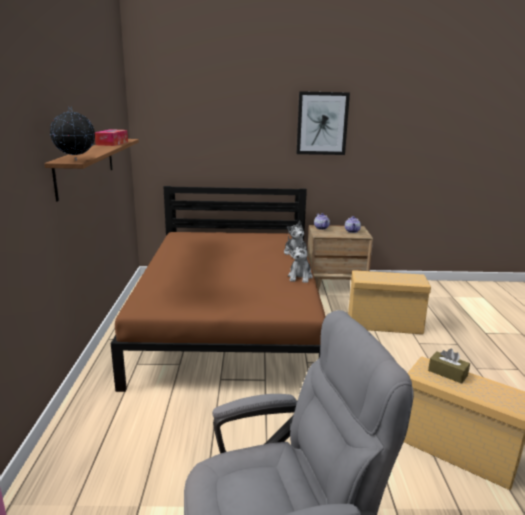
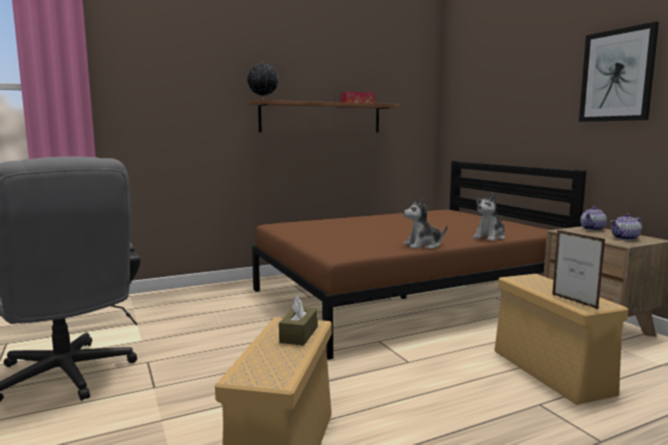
camera: 65 degrees right, 10 degrees down
(411, 281) = (574, 301): none -> picture frame

